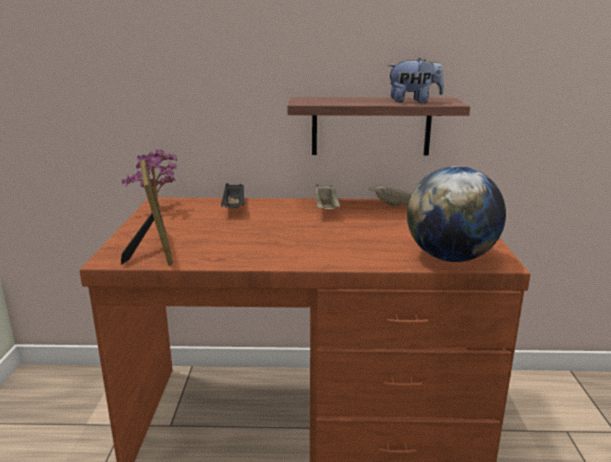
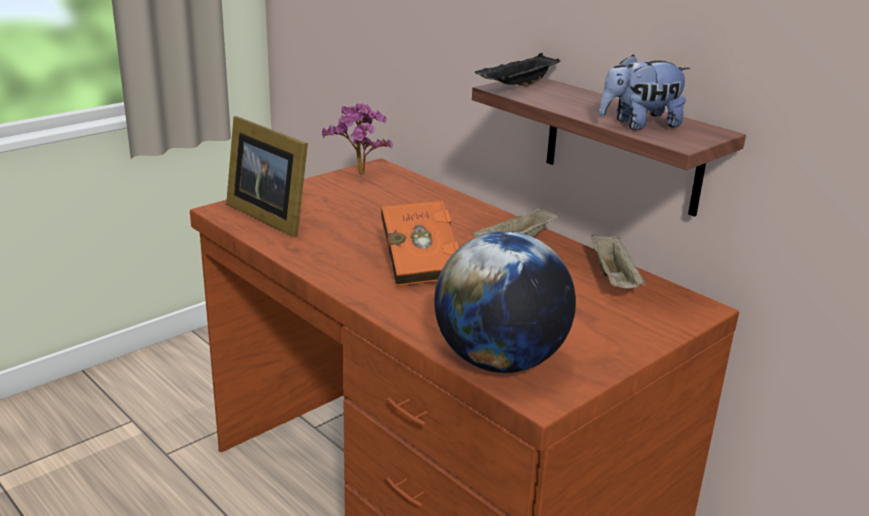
camera: 45 degrees right, 5 degrees up
(153, 249) = (270, 215): picture frame -> picture frame turned 105 degrees clockwise
(234, 207) = (427, 201): black tray -> black tray (518, 87)
(308, 236) = (420, 264): none -> orange book
(414, 102) = (639, 125): plush toy -> plush toy turned 120 degrees clockwise

